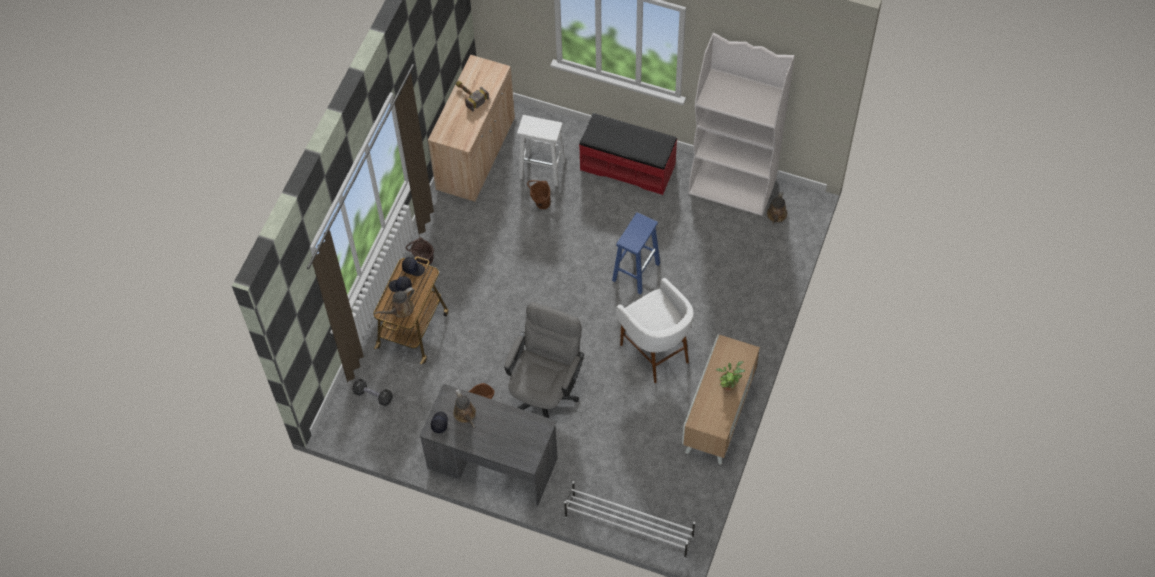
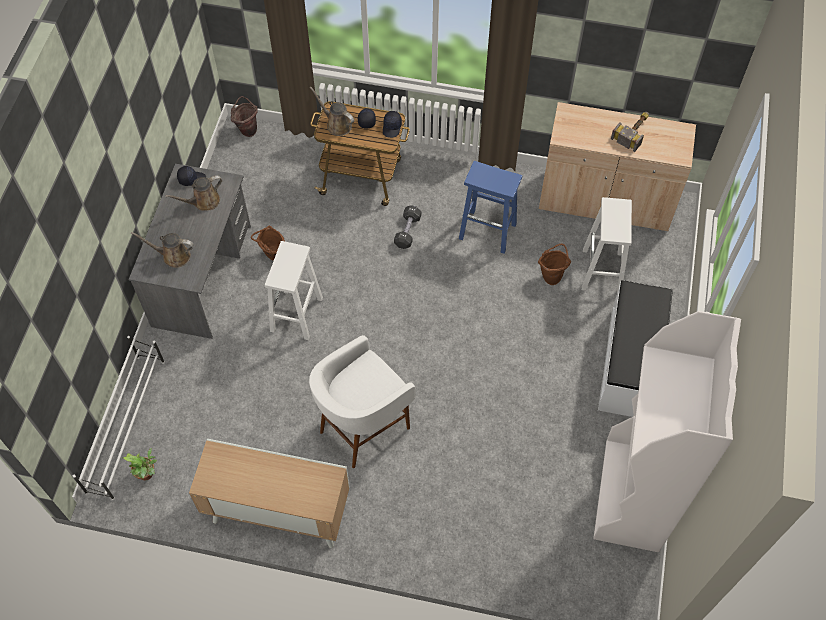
camera: 80 degrees right, 0 degrees up
(373, 395) = (276, 155): black dumbbell -> black dumbbell (407, 231)
(423, 261) = (449, 173): brown bucket -> brown bucket (247, 129)
(545, 392) = (296, 315): grey office chair -> white stool
(628, 166) = (630, 364): red bench -> white bench
(636, 271) = (476, 392): blue stool -> blue stool (488, 231)
(728, 385) = (270, 487): potted plant -> potted plant (148, 474)
(776, 216) = (598, 558): brown watering can -> brown watering can (173, 256)

